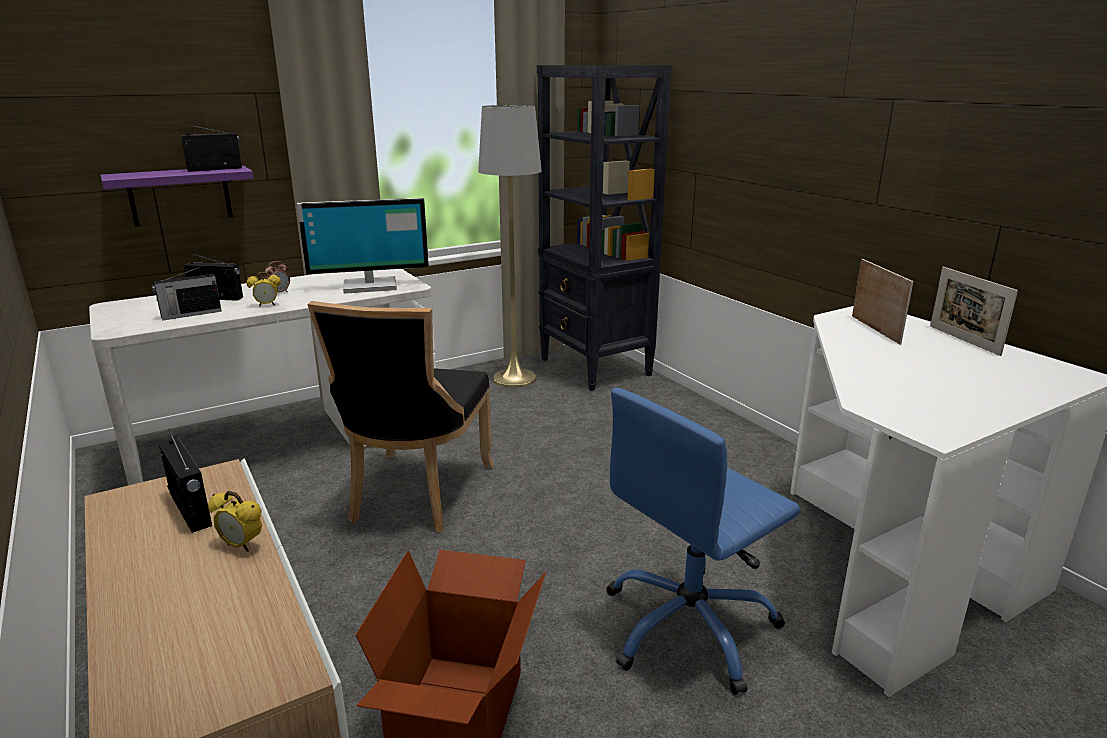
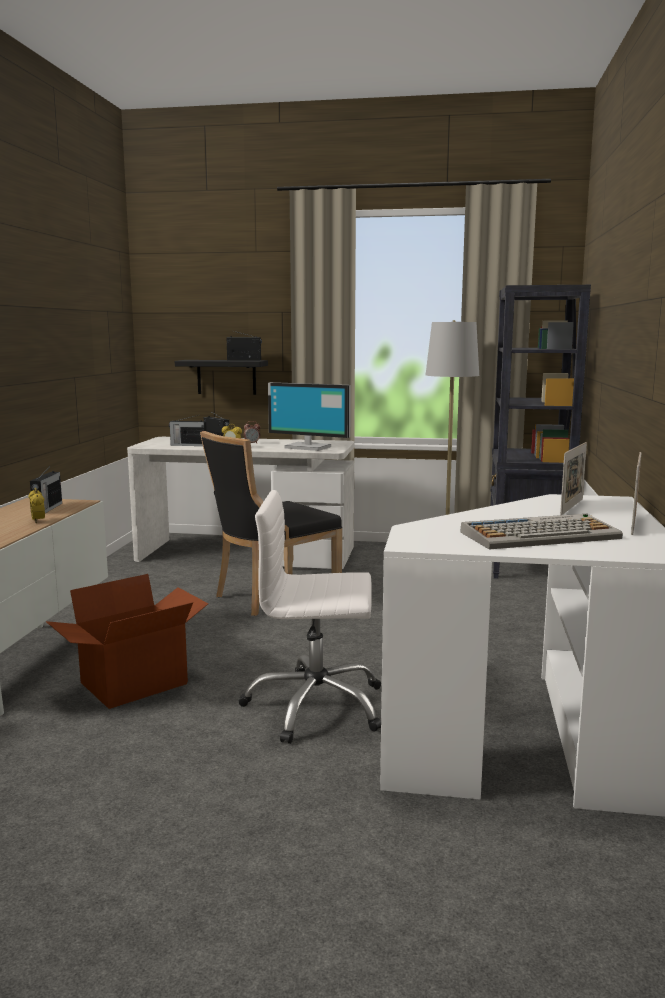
camera: 40 degrees right, 10 degrees down
(180, 196) = (226, 377): purple shelf -> black shelf
(689, 627) = (315, 706): blue office chair -> white office chair
(962, 378) = (540, 535): none -> keyboard

